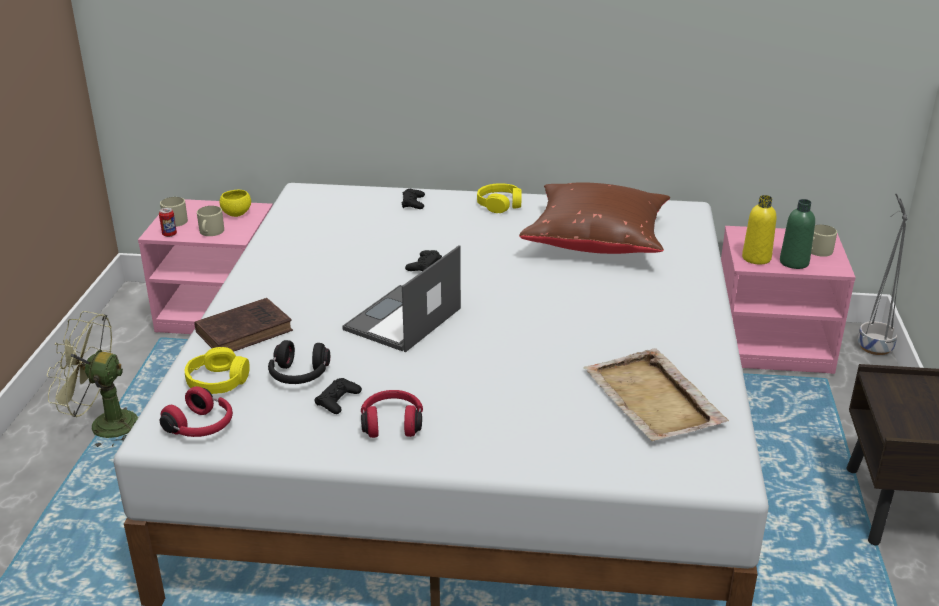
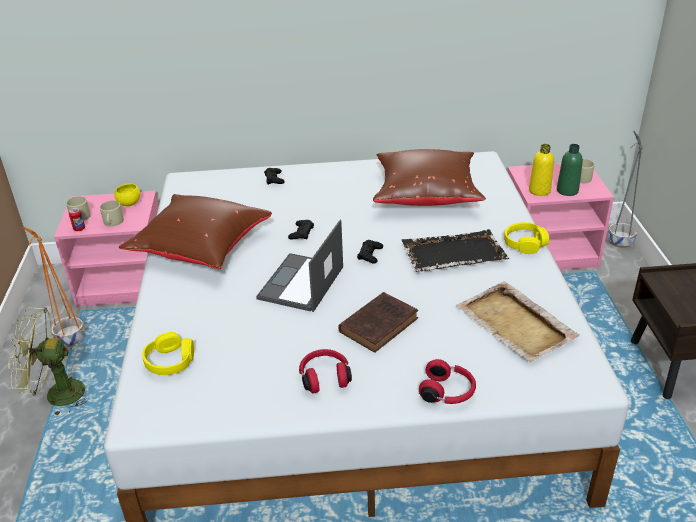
camera: 10 degrees left, 5 degrees up
(137, 367) = (70, 339): none -> orange planter
(201, 427) = (170, 406): red headphones -> red headphones (448, 392)
(246, 331) = (178, 311): brown book -> brown book (380, 324)
(295, 268) = (199, 249): none -> brown pillow
(299, 376) = (235, 346): black headphones -> none
(338, 400) = (274, 363): black game controller -> black game controller (370, 254)
(500, 204) = (342, 172): yellow headphones -> yellow headphones (525, 243)
(604, 311) = (452, 253): none -> black tray

